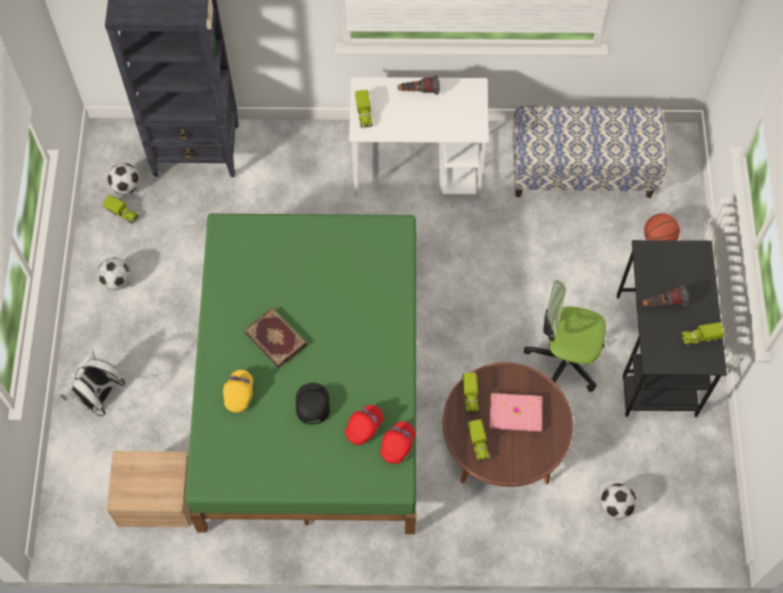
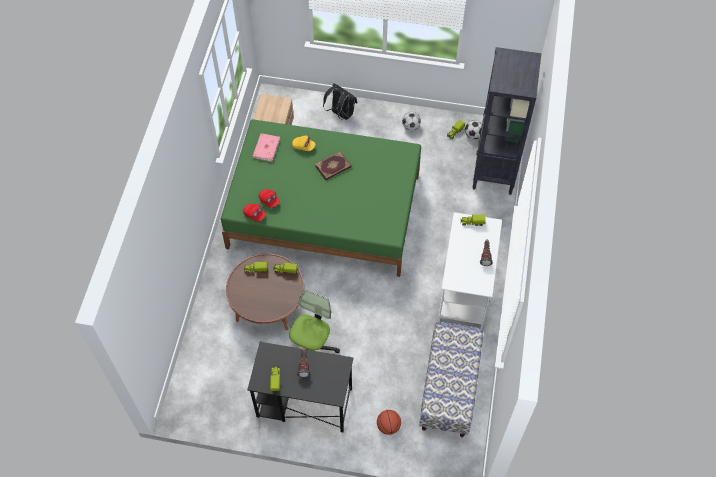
camera: 100 degrees right, 5 degrees down
(98, 398) = (341, 114): white backpack -> black backpack
(312, 404) = (289, 178): black cap -> none
(516, 414) = (268, 292): pink book -> pink book (265, 148)
(615, 506) = (212, 355): football -> none

